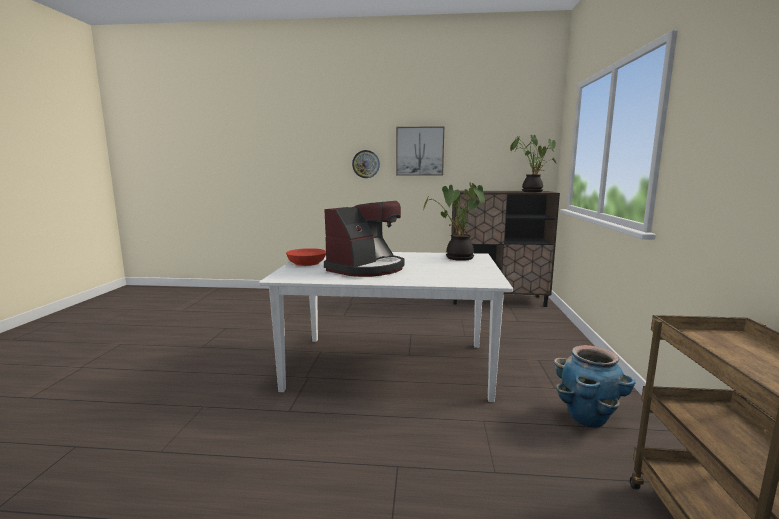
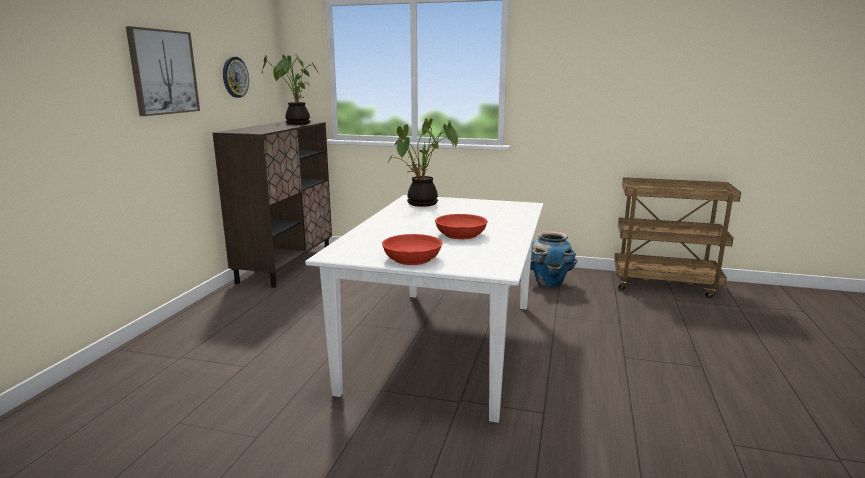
camera: 80 degrees left, 5 degrees up
(366, 164) = (89, 98): wall clock -> wall clock (235, 77)
(367, 268) = (461, 234): coffee machine -> red bowl

